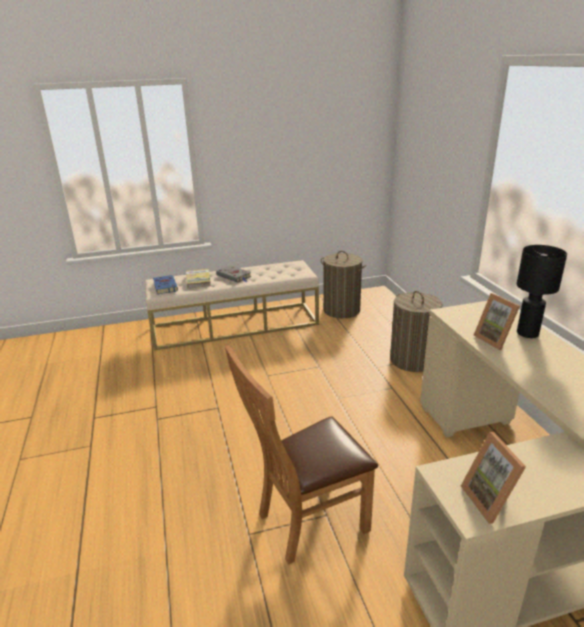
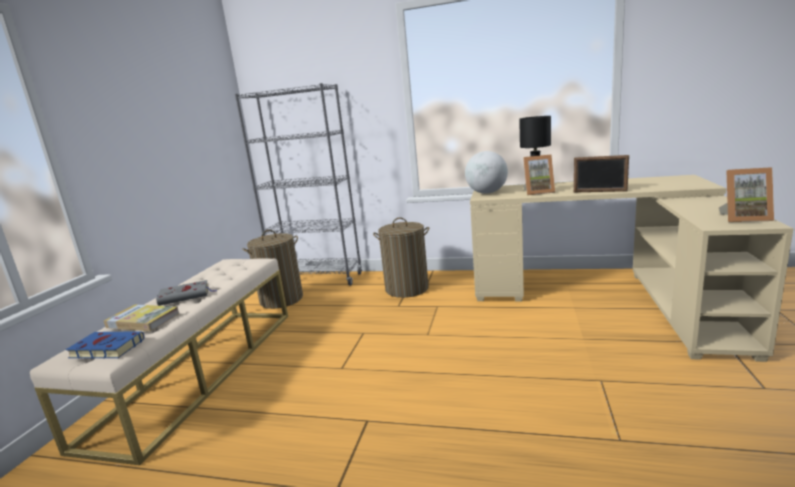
camera: 60 degrees left, 10 degrees down
(306, 522) = (609, 395): brown chair -> none
(389, 310) = (318, 279): none -> grey bookcase
(470, 311) = (487, 193): none -> globe
(528, 379) = (599, 191): none -> picture frame

